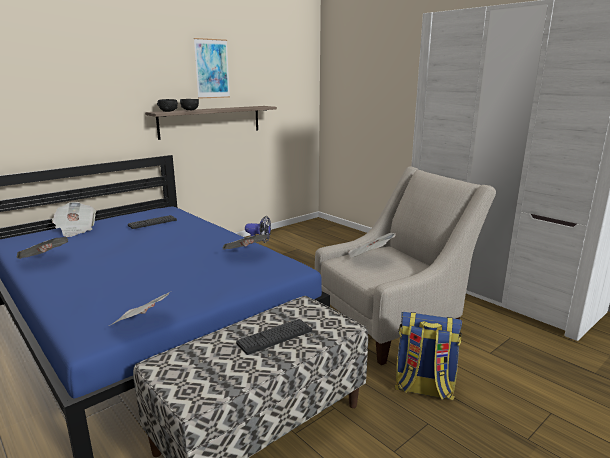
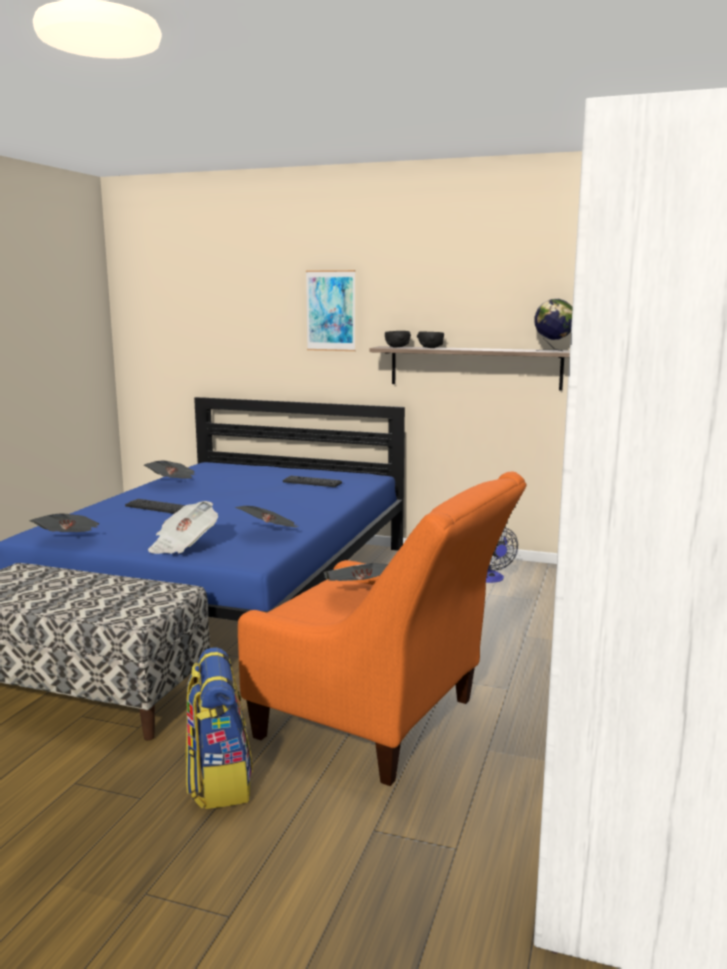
camera: 60 degrees right, 5 degrees down
(75, 230) = (257, 470): newspaper -> newspaper (183, 546)
(212, 68) = (485, 290): picture -> picture (331, 310)
(259, 106) = (553, 351): none -> globe
(275, 337) = (91, 595): keyboard -> keyboard (156, 507)
(393, 323) = (381, 723): beige armchair -> orange armchair

